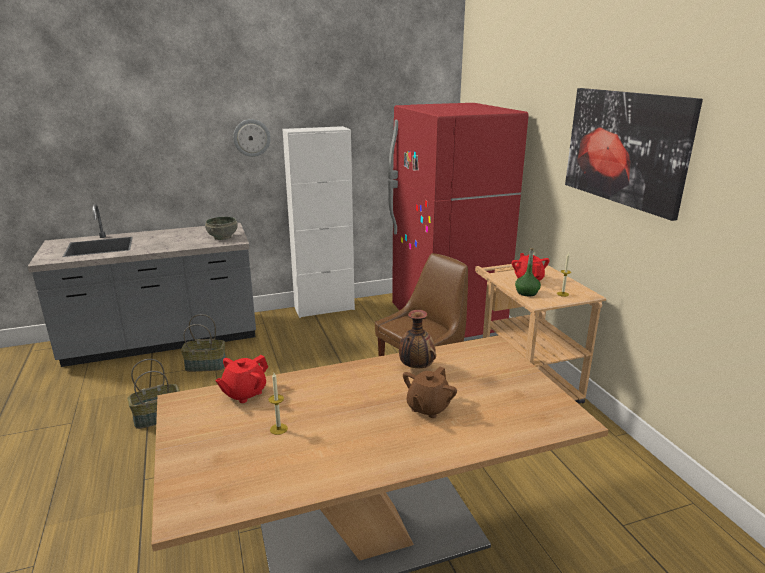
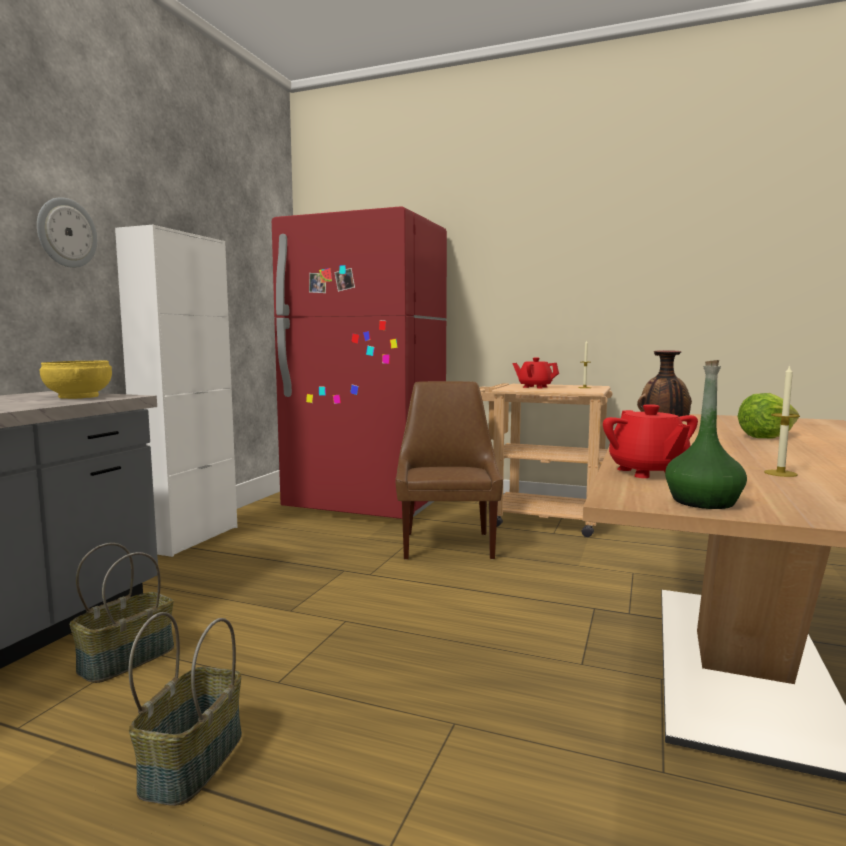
camera: 50 degrees left, 15 degrees down
(223, 237) = (79, 397): grey bowl -> yellow bowl
(428, 408) = (766, 437): brown teapot -> lettuce
(526, 292) = (563, 390): green bottle -> green bottle (702, 502)
(625, 148) = (599, 238): picture -> none

